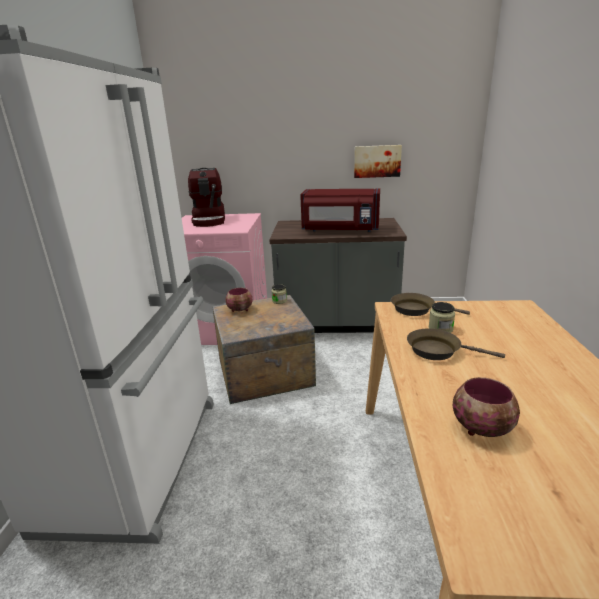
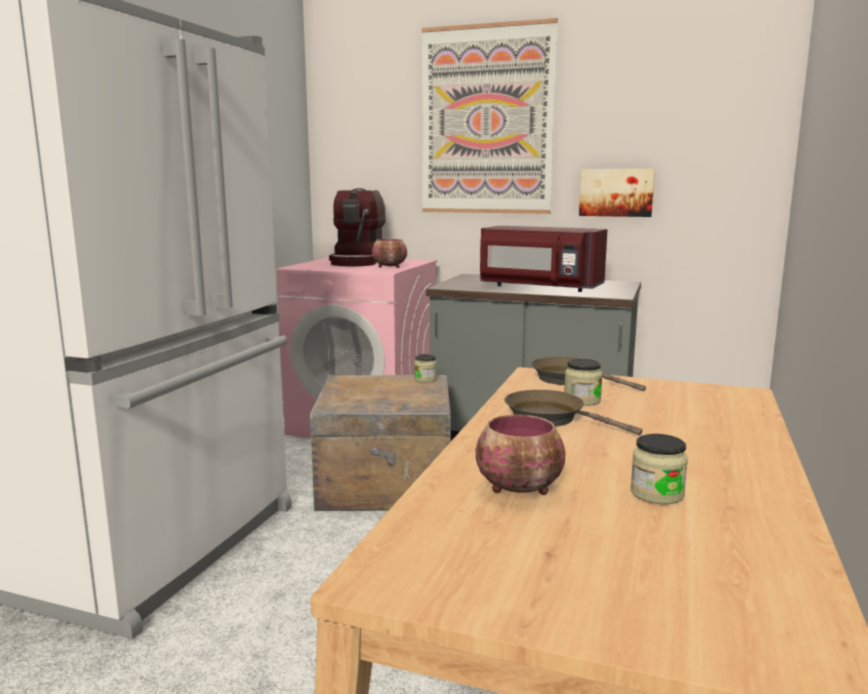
camera: 15 degrees right, 10 degrees down
(240, 310) = (363, 383): bowl -> bowl (390, 267)
(288, 114) = (486, 121): none -> picture
(560, 413) = (657, 493): none -> jar

